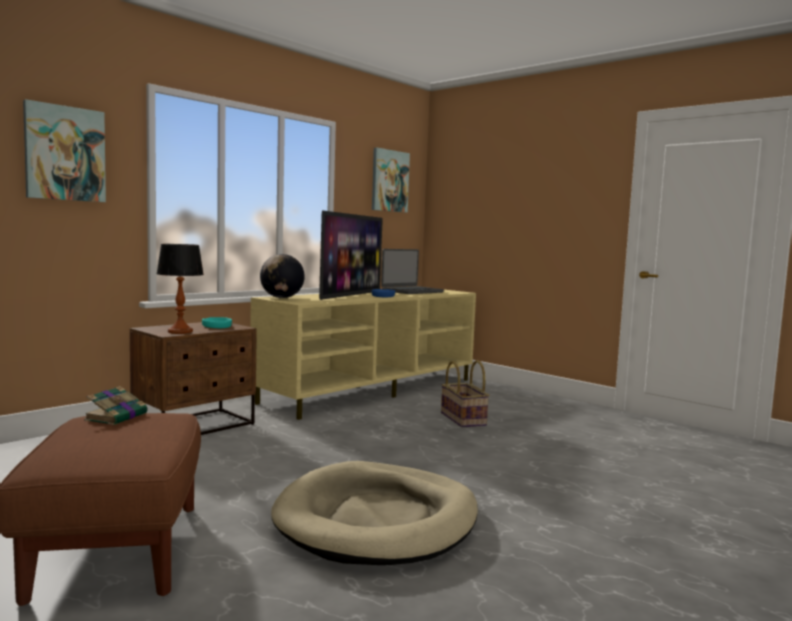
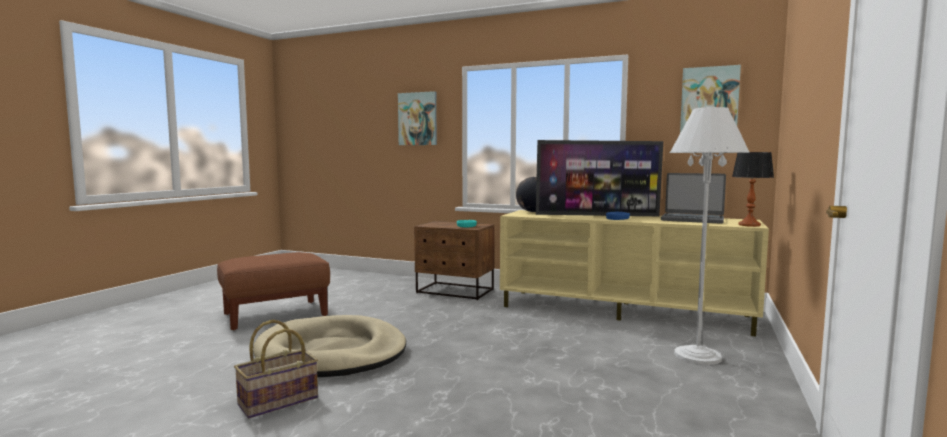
camera: 70 degrees right, 0 degrees up
(117, 416) = (297, 253): book -> none
(180, 331) = (436, 225): table lamp -> table lamp (749, 225)
(464, 419) = (594, 350): basket -> basket (278, 402)
(495, 400) = (697, 356): none -> white floor lamp

